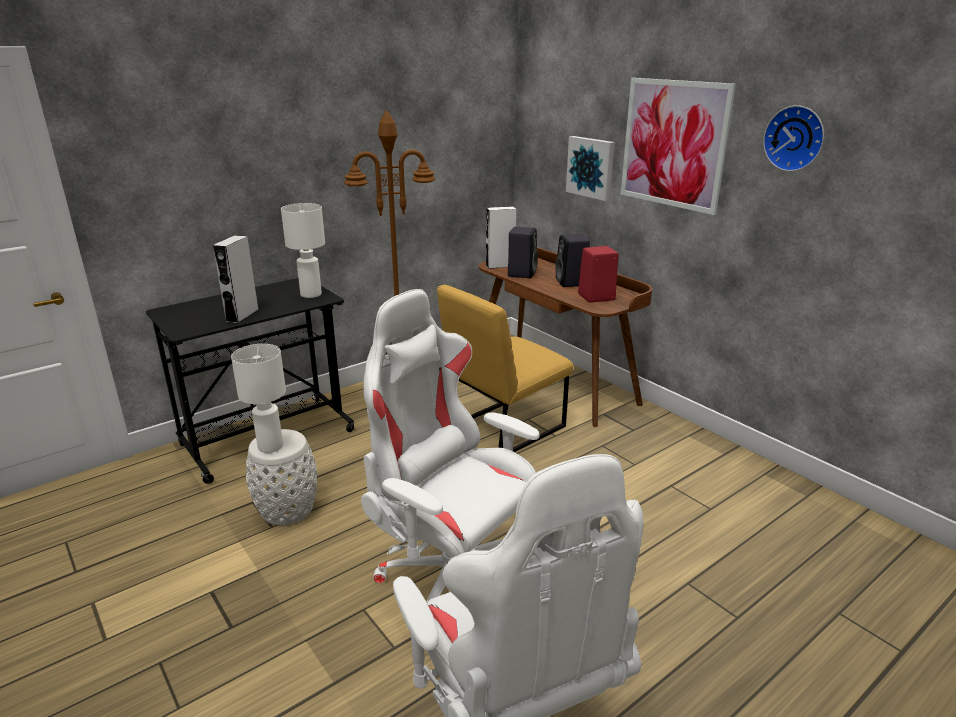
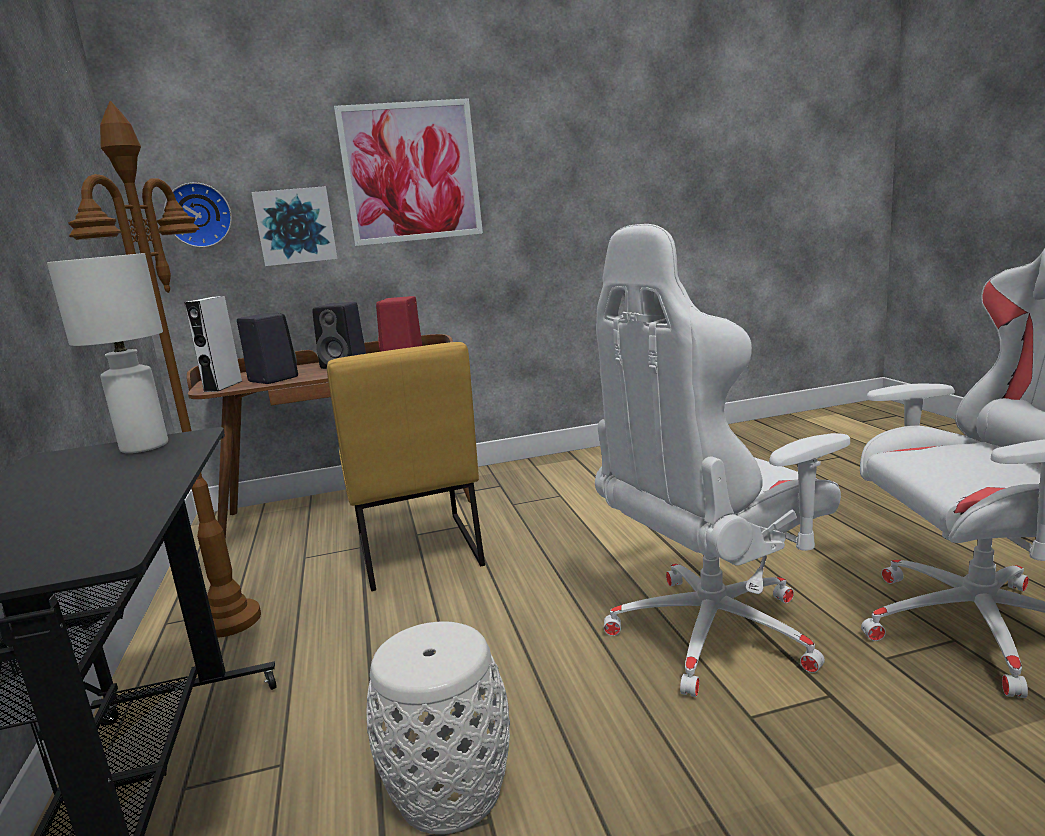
camera: 65 degrees left, 10 degrees down
(242, 315) = (127, 497): grey speaker -> none
(270, 447) = (438, 660): white table lamp -> none
(795, 138) = (540, 141): wall clock -> wall clock (199, 215)

